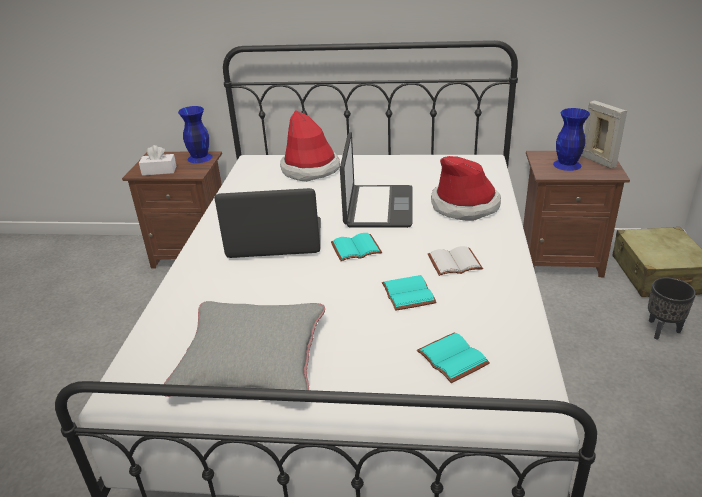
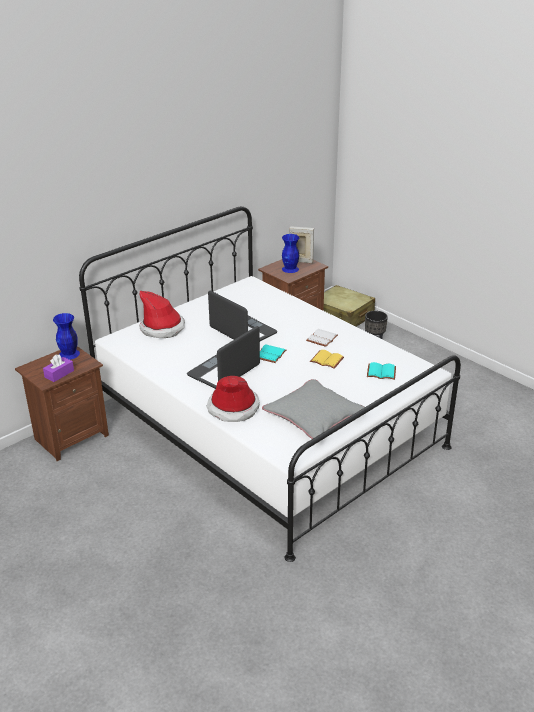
camera: 50 degrees left, 0 degrees up
(159, 171) = (59, 374): white tissue box -> purple tissue box
(406, 293) = (326, 360): turquoise book -> yellow book
(465, 205) = (281, 311): hat -> hat (233, 408)

